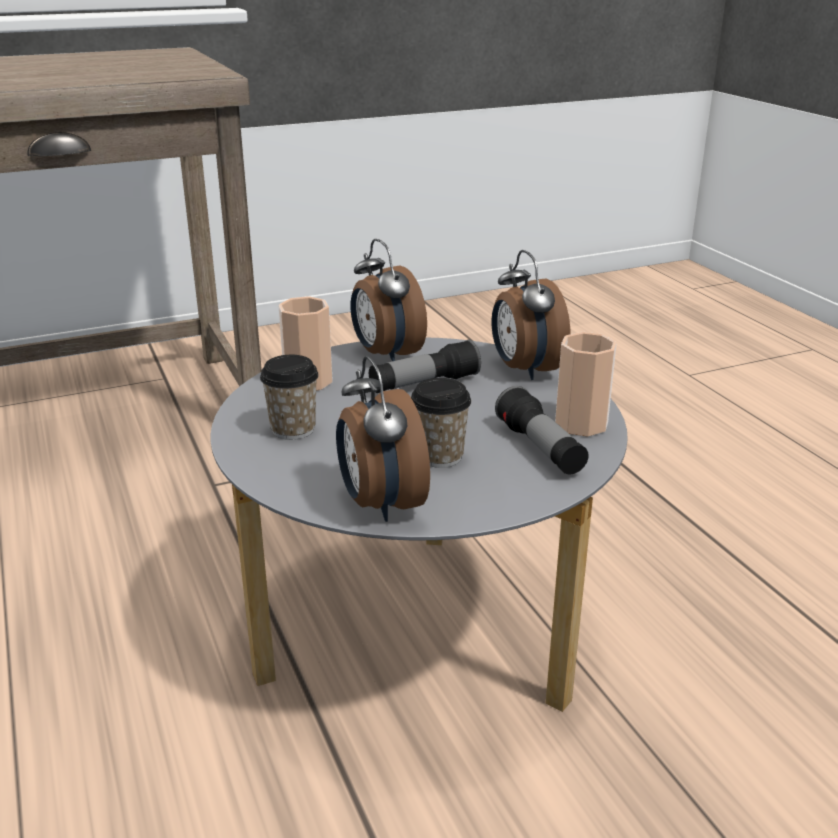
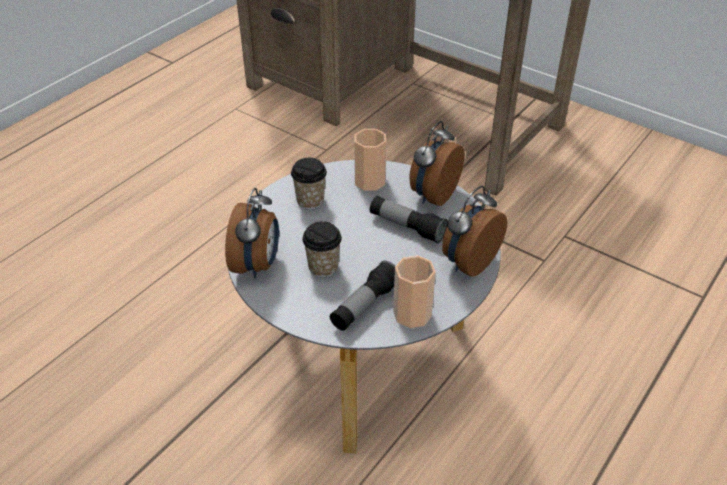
camera: 60 degrees right, 15 degrees up
(379, 504) = (257, 265): alarm clock -> alarm clock turned 150 degrees clockwise

